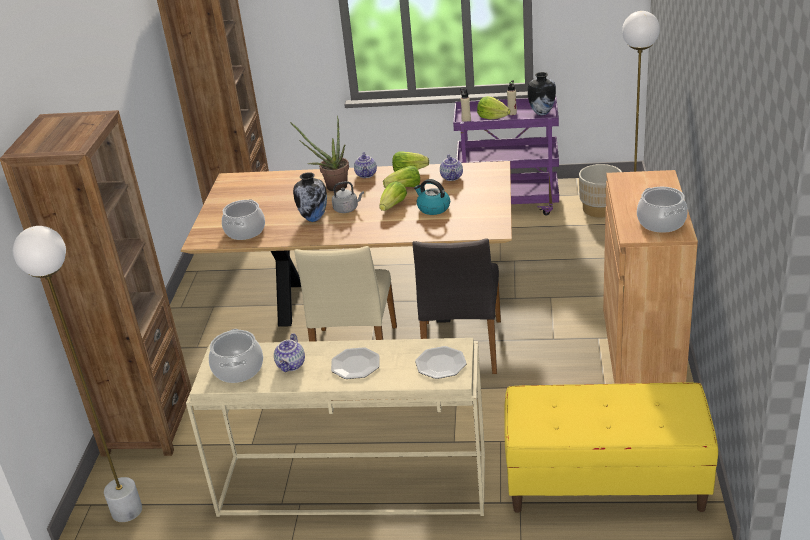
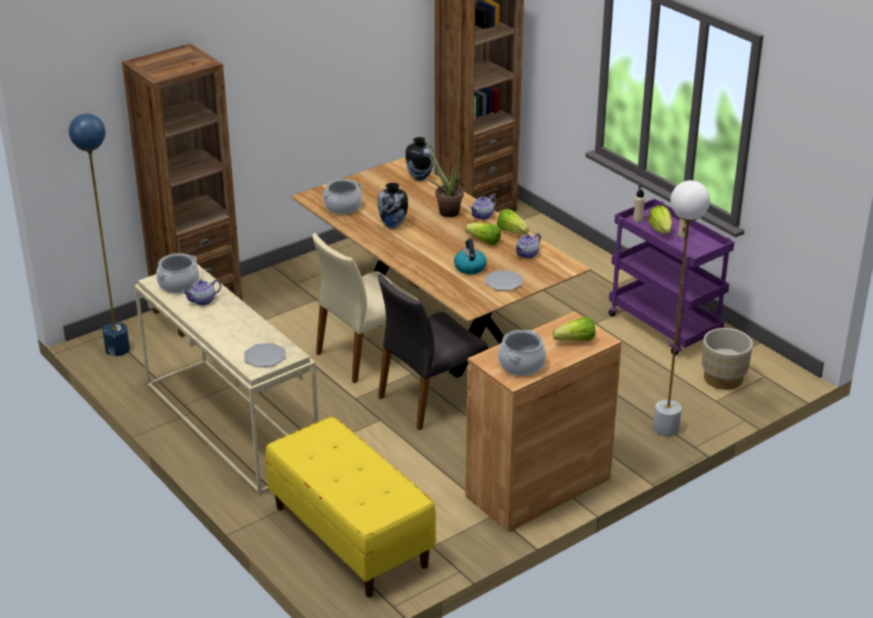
camera: 45 degrees right, 0 degrees up
(126, 511) = (117, 349): white floor lamp -> blue floor lamp
(347, 209) = (423, 232): grey kettle -> none
(355, 364) = (229, 324): plate -> plate (503, 281)
(393, 206) = (451, 249): lettuce -> lettuce (576, 341)
(541, 113) = (704, 249): vase -> vase (420, 177)

